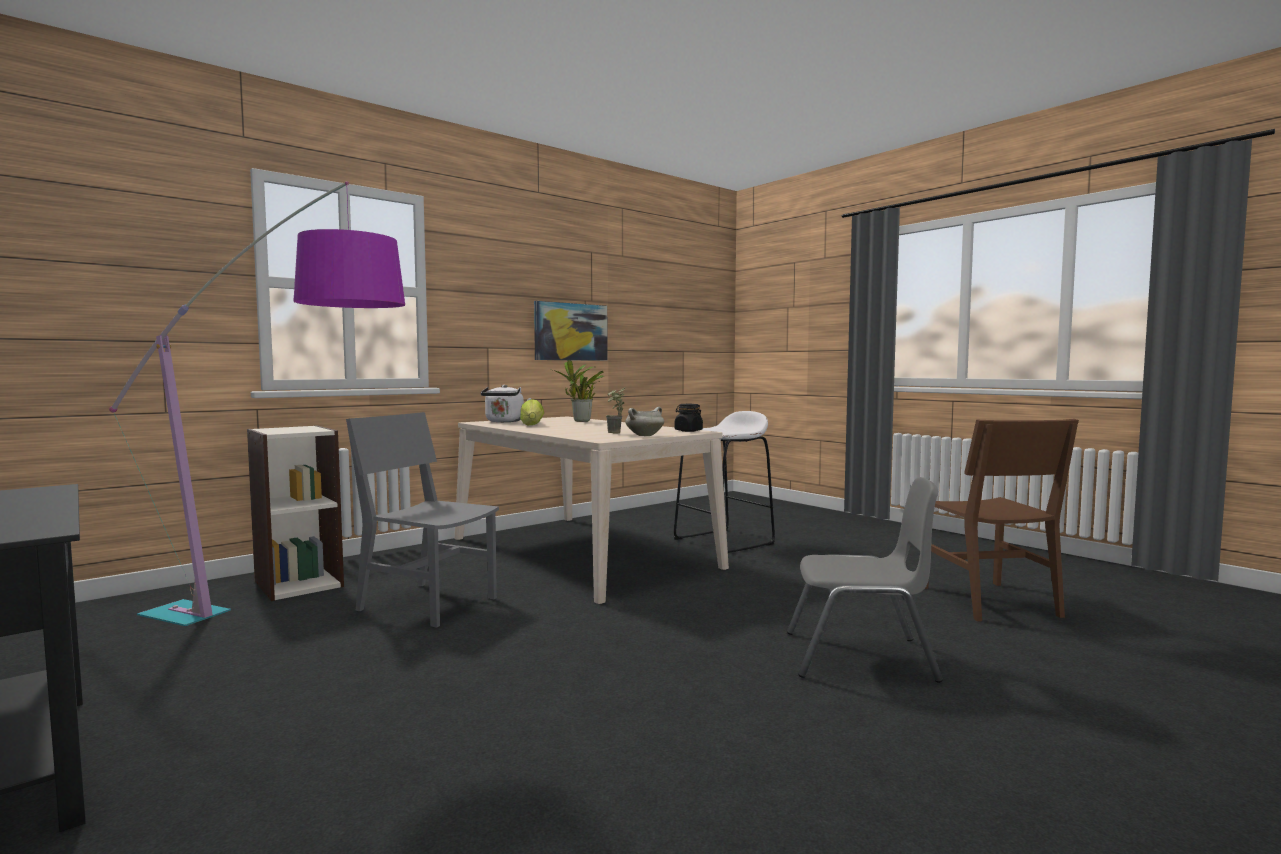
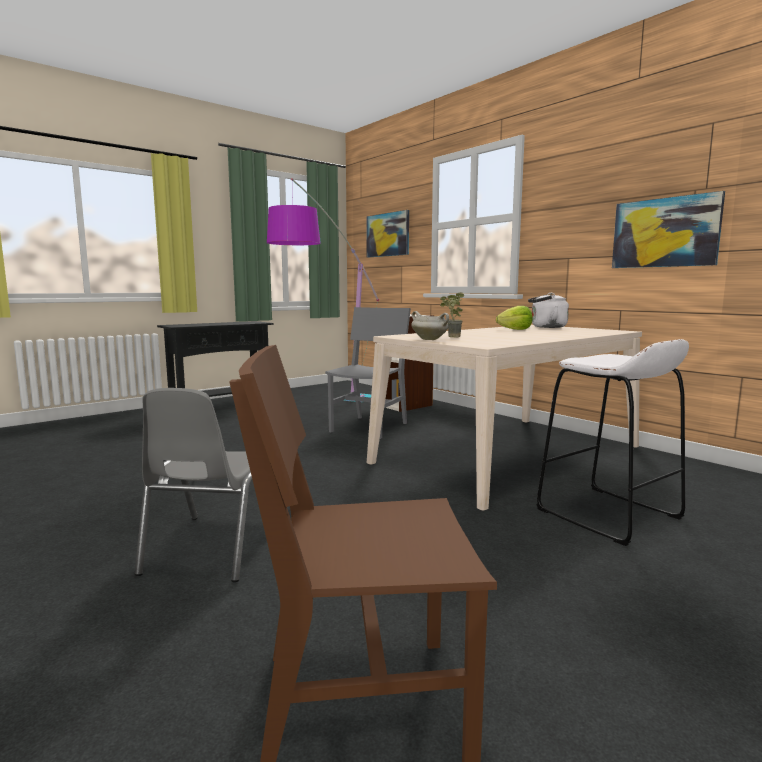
camera: 90 degrees right, 5 degrees up
(110, 275) = (388, 234): none -> picture
(580, 421) = (576, 333): potted plant -> none
(688, 431) = (490, 344): black jar -> none

